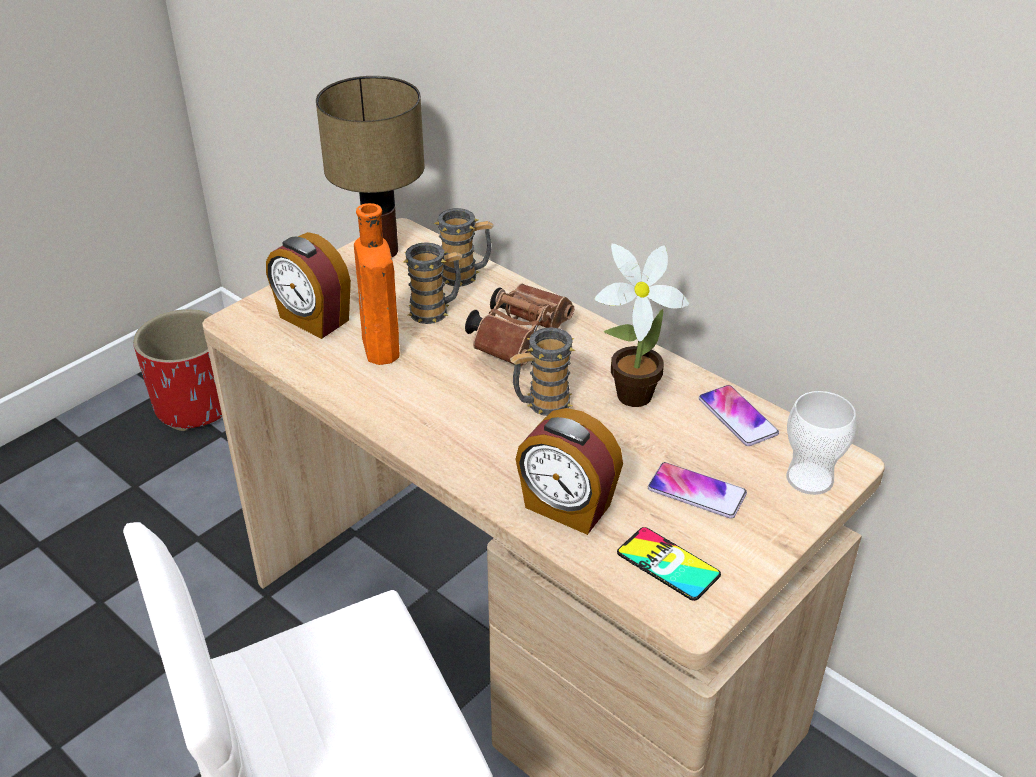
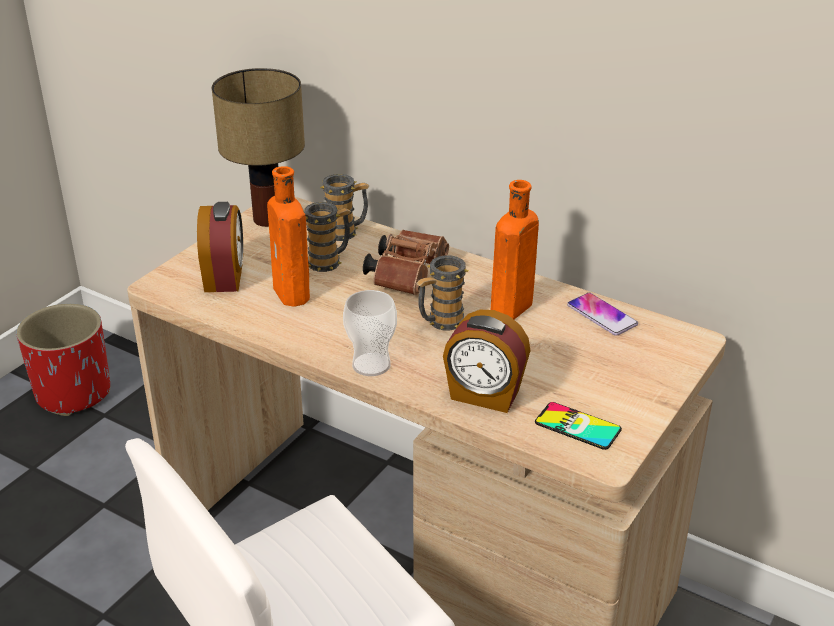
camera: 10 degrees left, 5 degrees down
(313, 320) = (225, 278): alarm clock -> alarm clock turned 120 degrees counterclockwise
(628, 397) = (509, 310): potted plant -> orange bottle
(696, 491) = (585, 372): phone -> none
(809, 478) = (671, 353): cup -> cup (371, 365)

